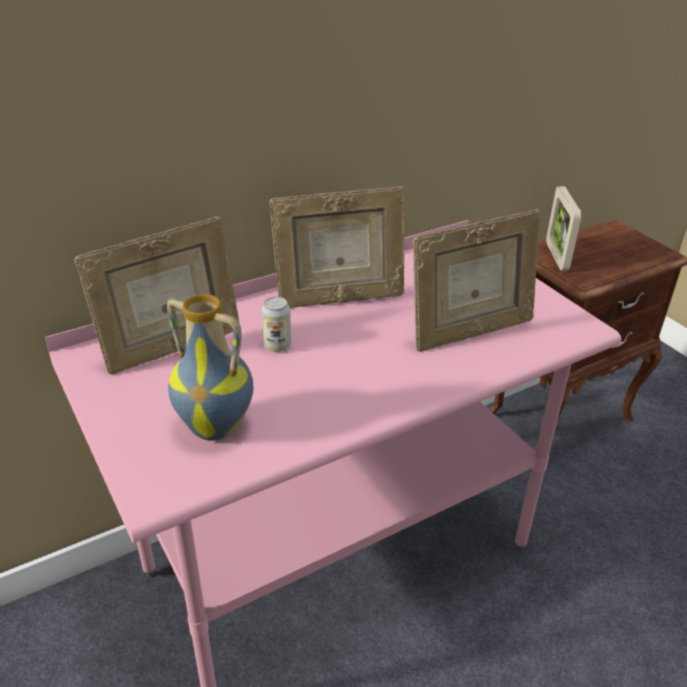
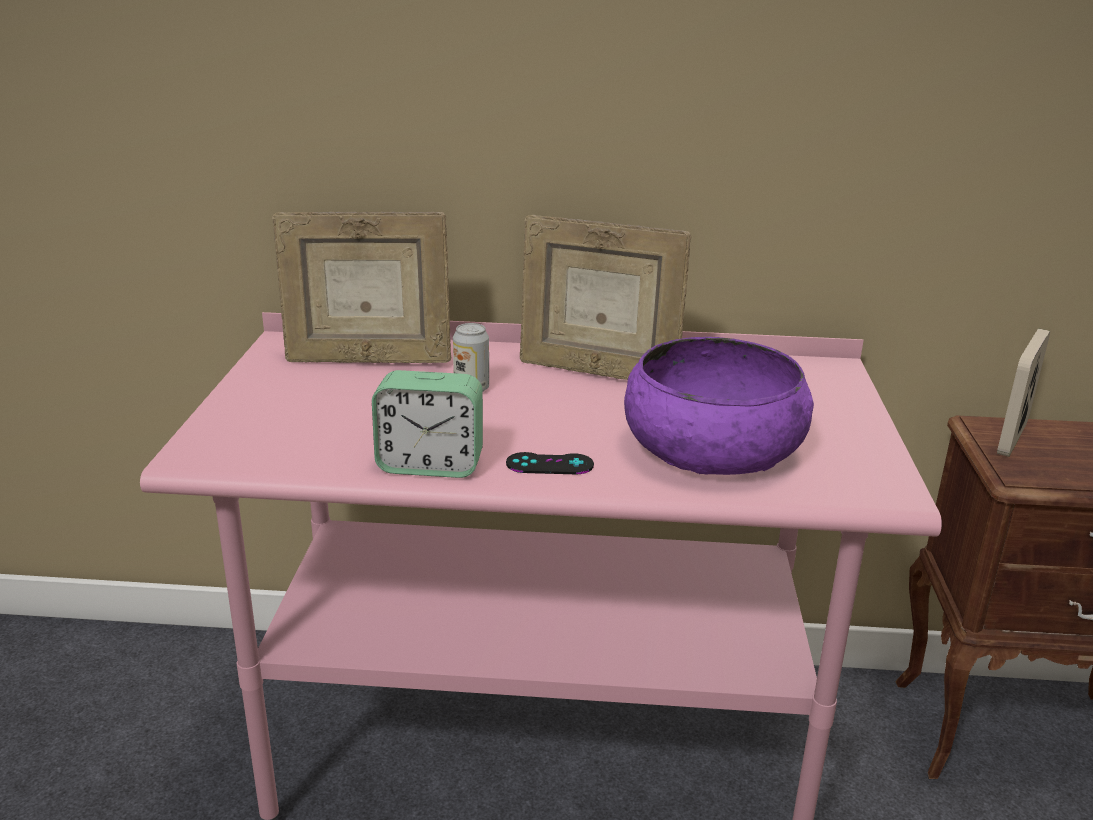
camera: 35 degrees right, 10 degrees down
(217, 426) = (320, 429): vase -> none
(329, 422) = (430, 465): none -> alarm clock
(399, 387) = (549, 464): none -> black game controller
(470, 333) = (713, 447): picture frame -> purple bowl

